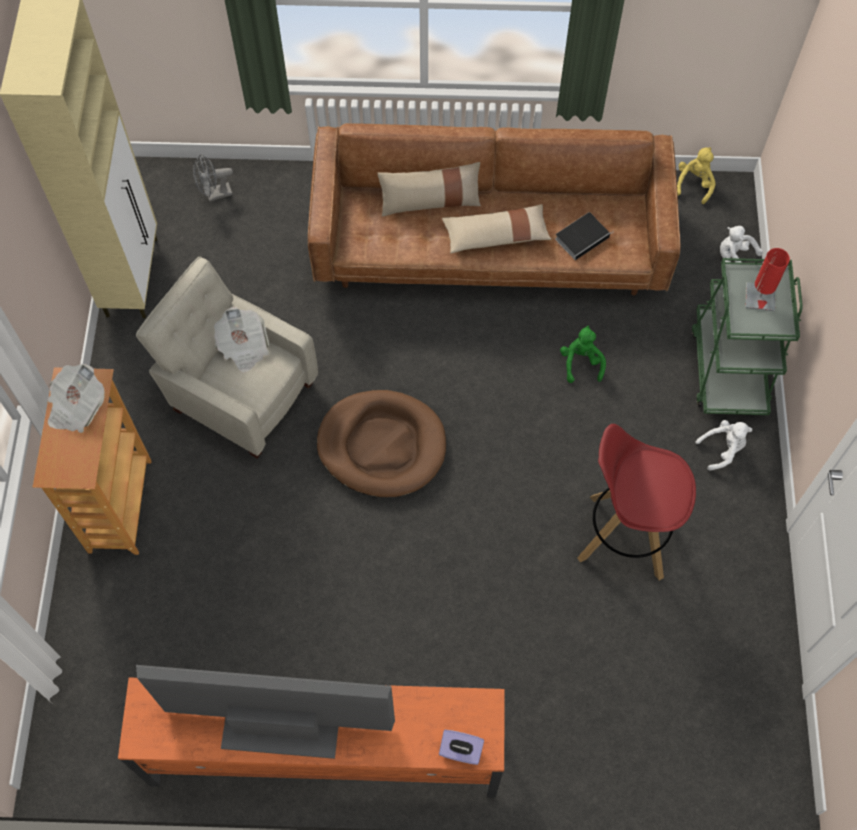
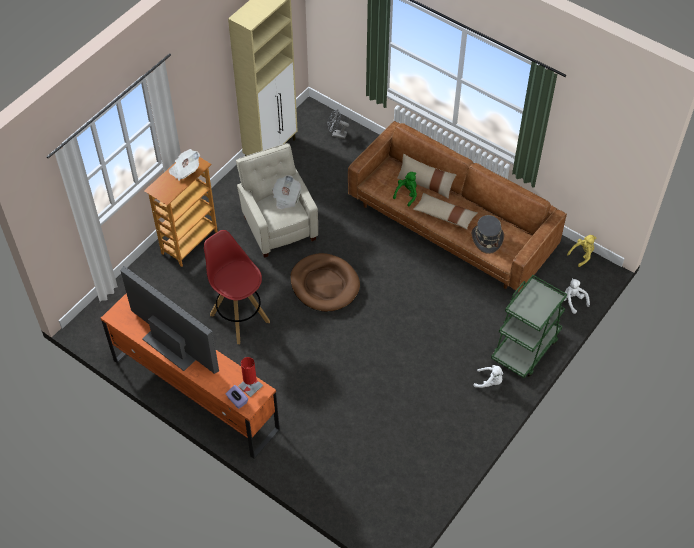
camera: 35 degrees right, 10 degrees down
(581, 362) = (451, 303): green plush toy -> green plush toy (407, 194)
(582, 237) = (487, 238): book -> grey hat
(624, 536) = (406, 390): red stool -> red stool (239, 317)
(760, 297) = (537, 302): red table lamp -> red table lamp (250, 386)

